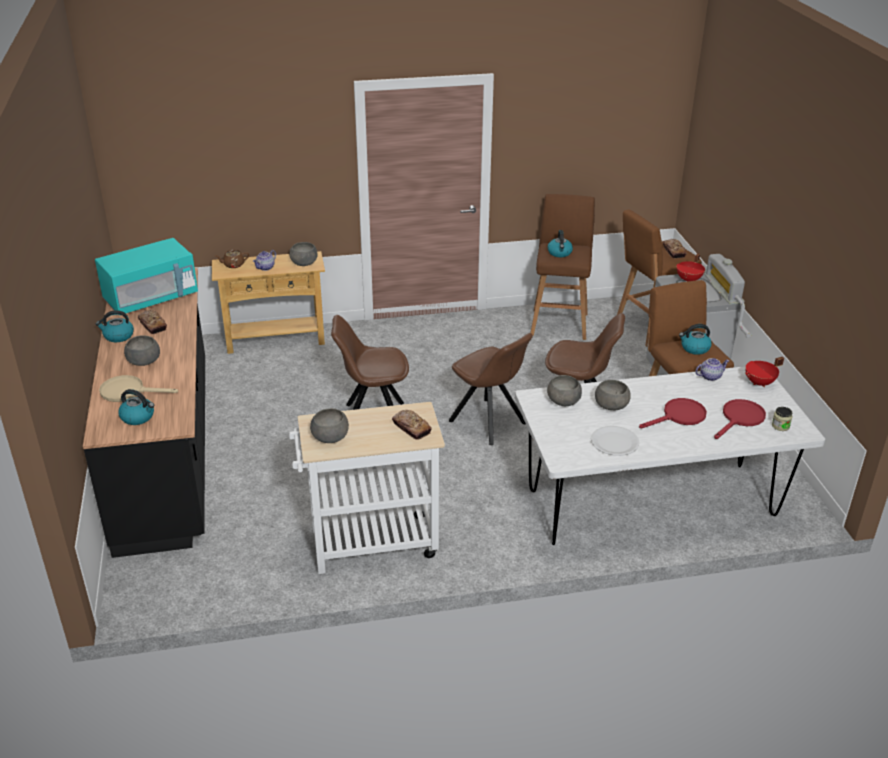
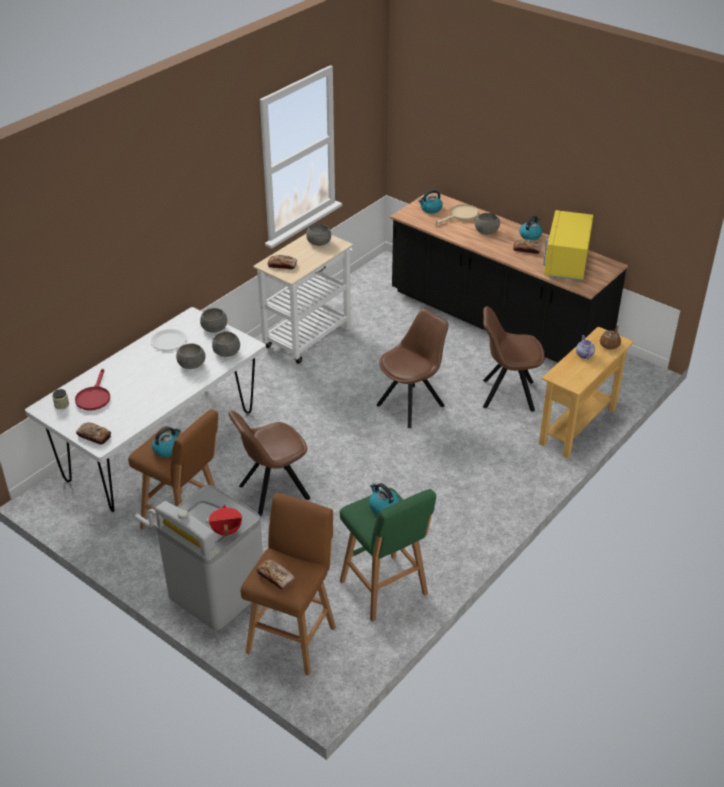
camera: 140 degrees right, 5 degrees up
(151, 298) = (566, 263): turquoise microwave -> yellow microwave
(304, 263) = (567, 375): grey bowl -> grey bowl (214, 328)
(488, 422) = (330, 446): brown chair -> brown chair (507, 395)
(559, 323) = (385, 590): brown stool -> green stool
(679, 416) = (138, 378): red frying pan -> none
(710, 376) = (136, 423): teapot -> none
(760, 383) = (94, 436): red cooking pot -> bread

